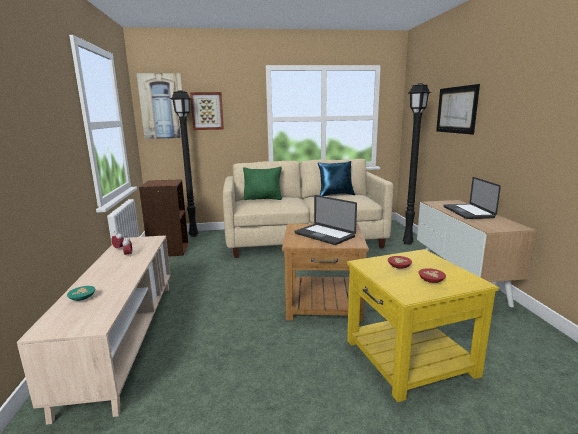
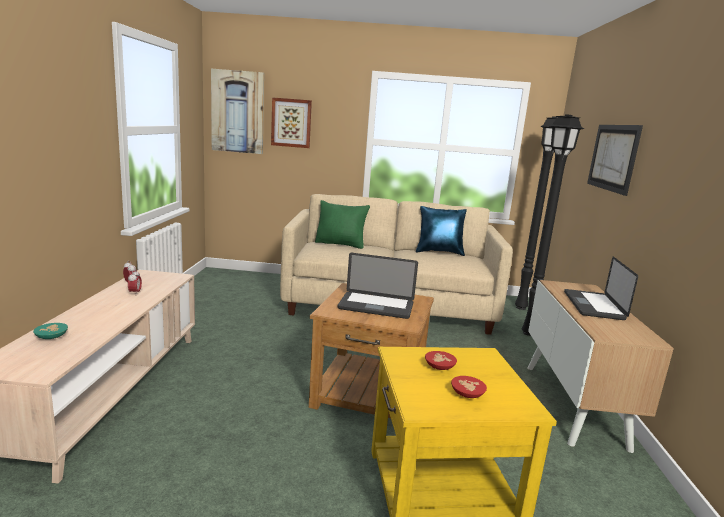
camera: 10 degrees right, 0 degrees up
(168, 250) = (216, 292): brown bookcase -> none
(193, 235) = (255, 277): black floor lamp -> black floor lamp (520, 307)
(324, 235) = (376, 306): laptop -> laptop turned 45 degrees counterclockwise

